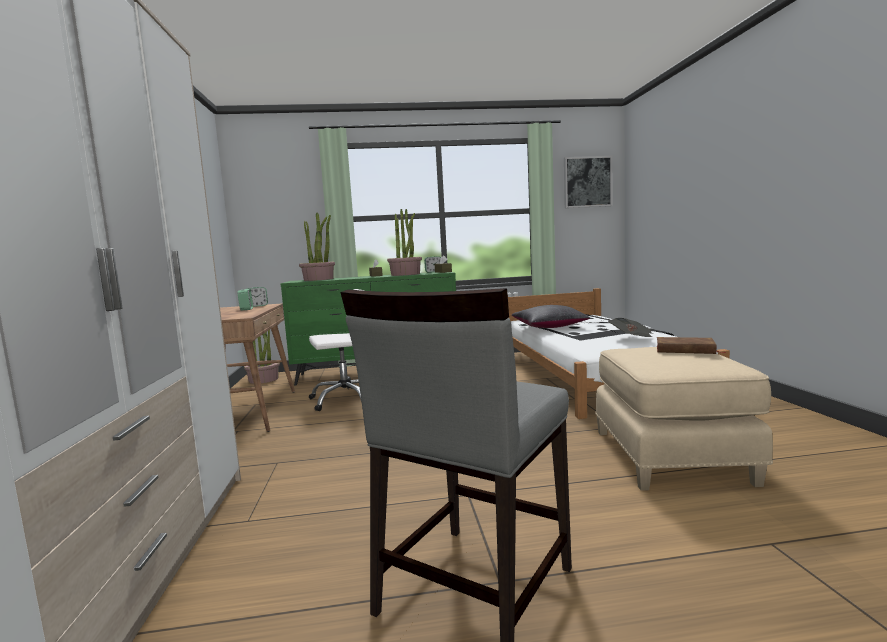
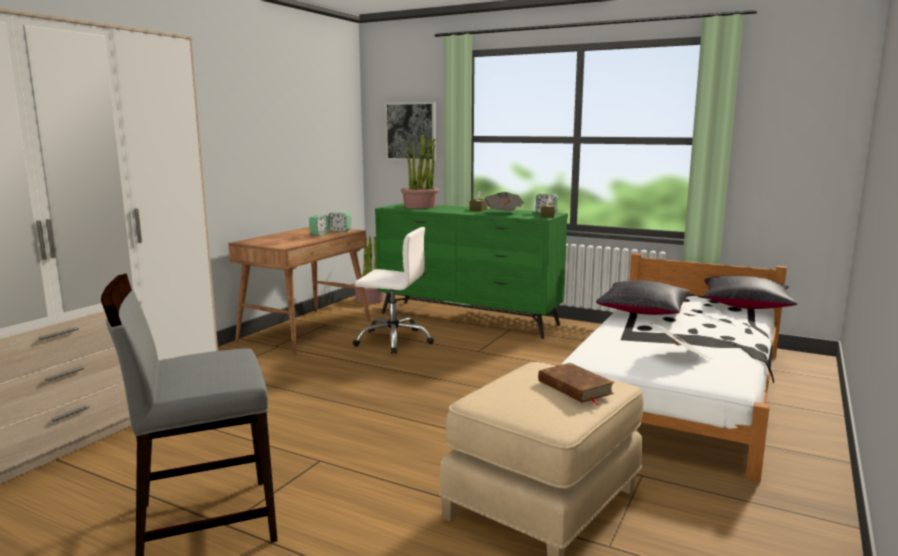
camera: 35 degrees right, 5 degrees up
(405, 274) = (504, 213): potted plant -> newspaper
(587, 182) = (801, 102): picture -> picture (411, 131)
(588, 315) = (745, 305): none -> black pillow

